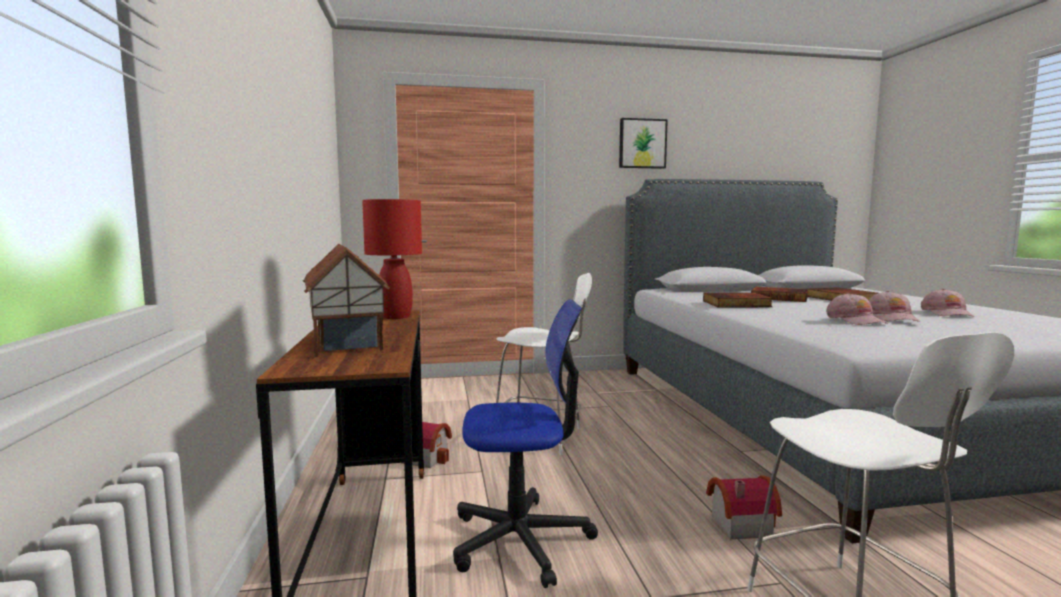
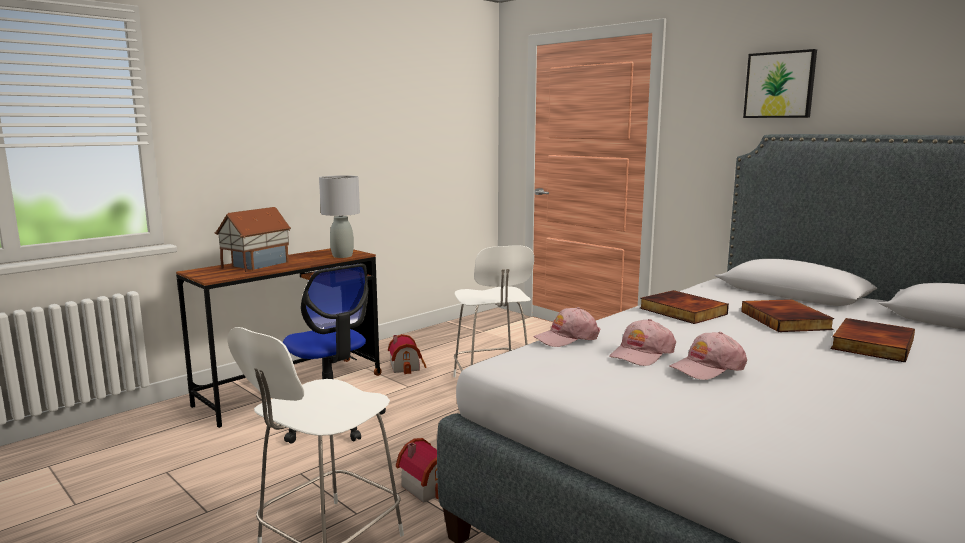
camera: 55 degrees right, 5 degrees up
(395, 317) = (342, 256): red table lamp -> grey table lamp
(947, 313) = (868, 398): pink cap -> pink cap (566, 338)

